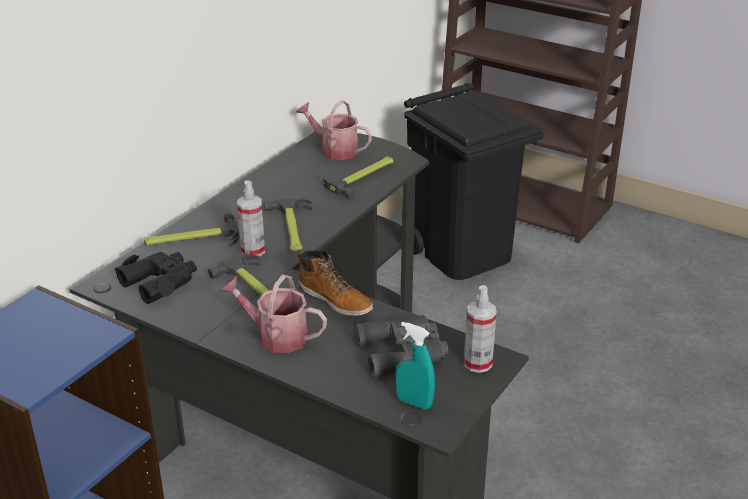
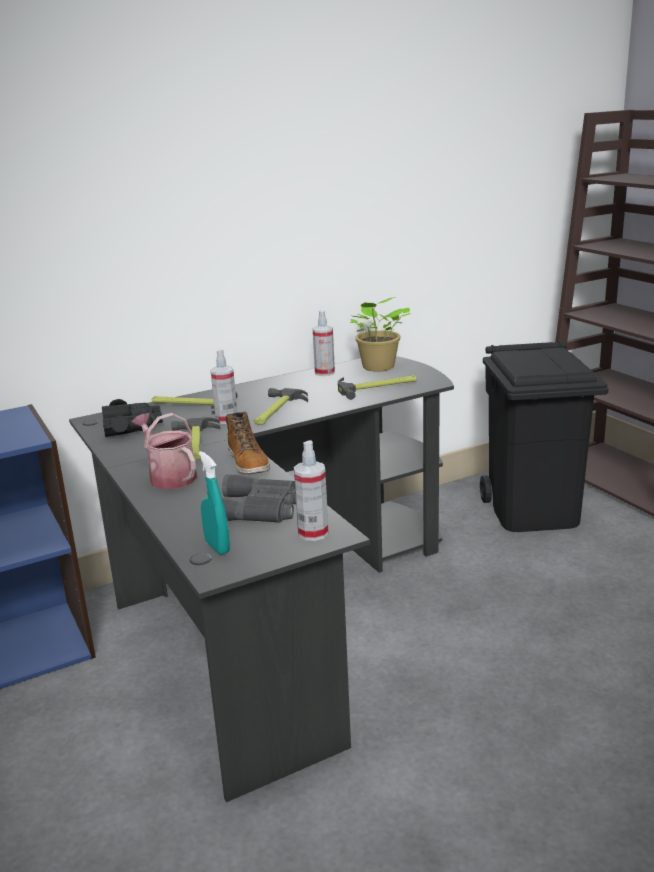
camera: 30 degrees right, 10 degrees down
(287, 167) = (324, 373): none -> spray bottle
(334, 150) = (378, 368): watering can -> potted plant

